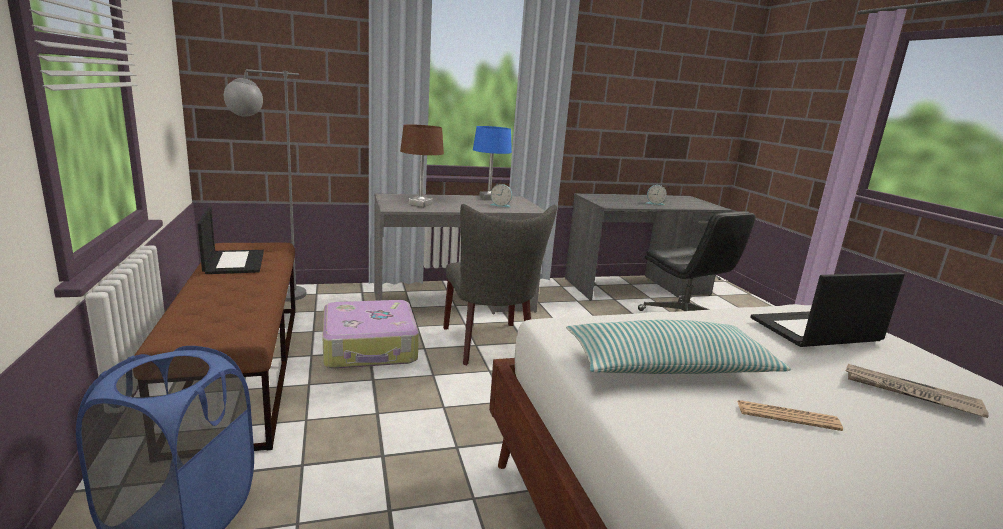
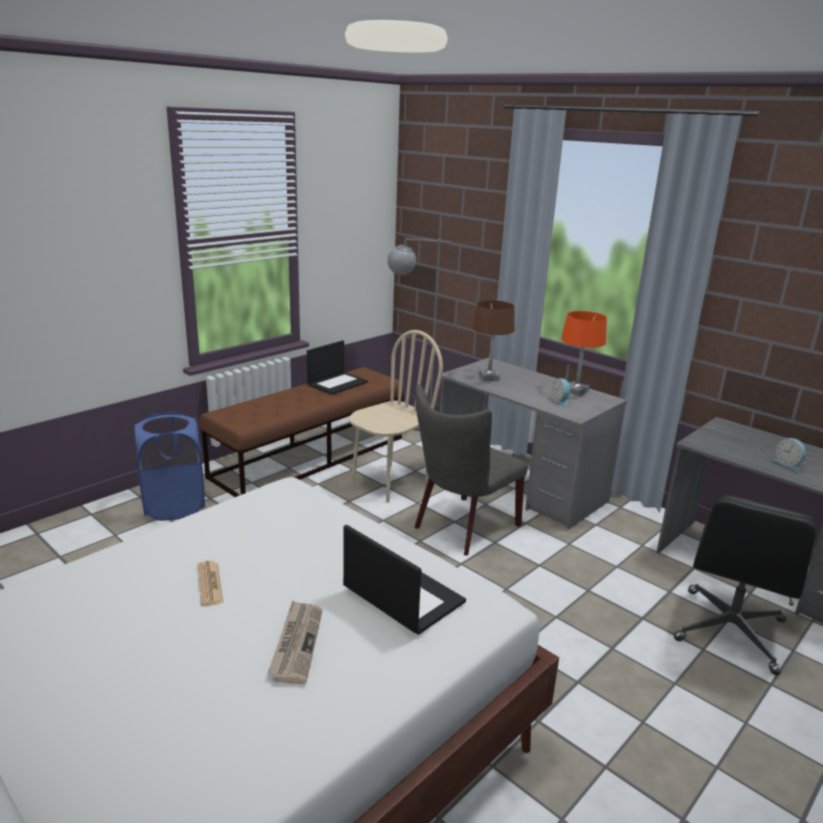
camera: 60 degrees right, 5 degrees up
(370, 347) = (389, 483): suitcase -> beige chair
(488, 198) = (576, 391): blue table lamp -> orange table lamp
(668, 368) = (251, 534): pillow -> none

